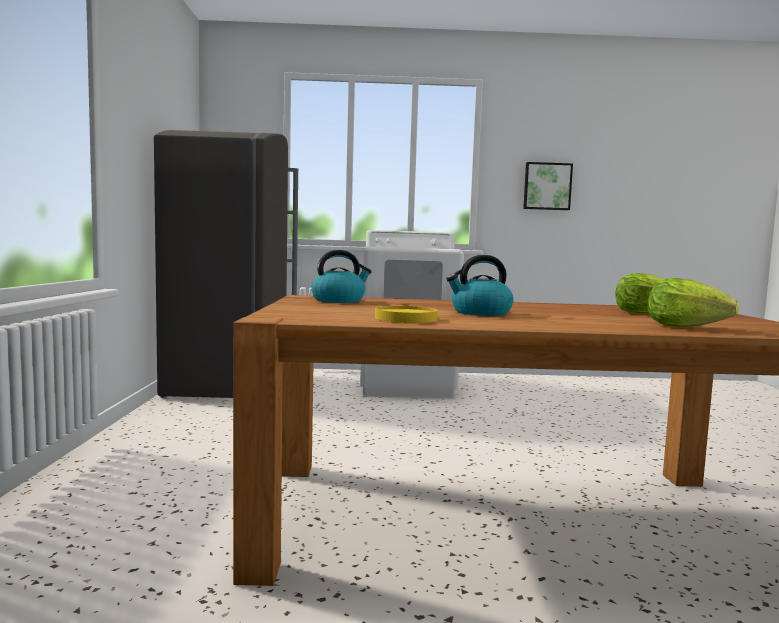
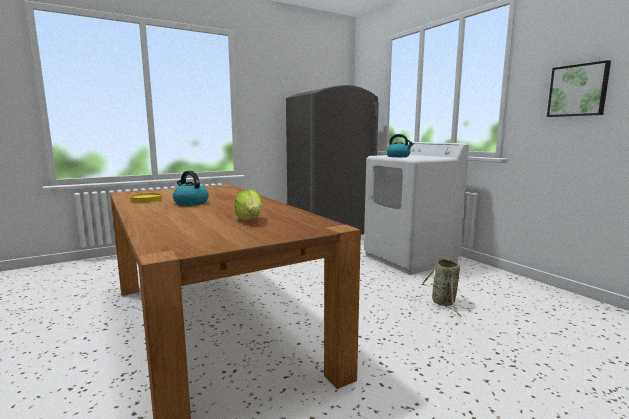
camera: 60 degrees right, 5 degrees up
(339, 300) = (214, 189): kettle -> kettle (398, 156)
(541, 408) = (444, 303): none -> basket
(684, 327) = (168, 227): lettuce -> none

